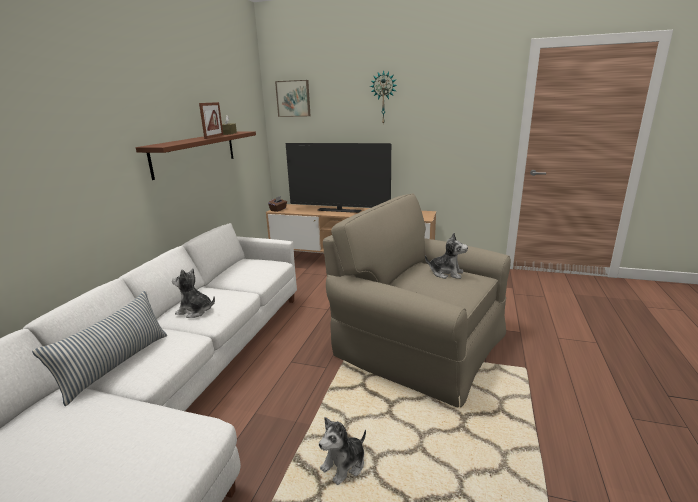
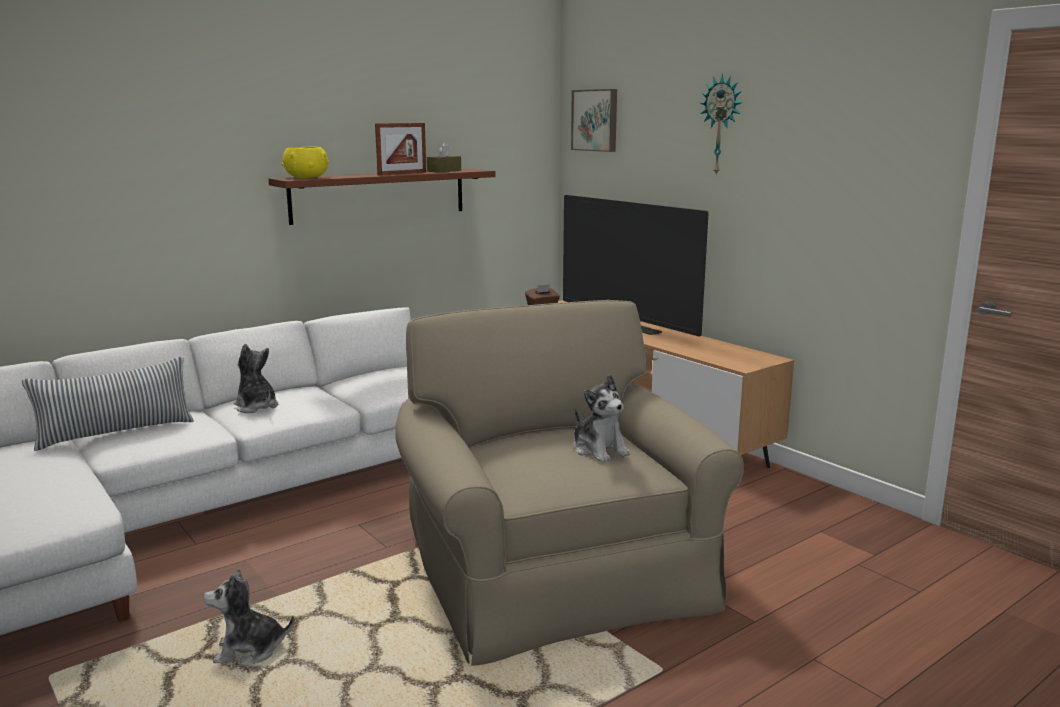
camera: 35 degrees right, 5 degrees down
(165, 144) = (306, 177): none -> yellow bowl

